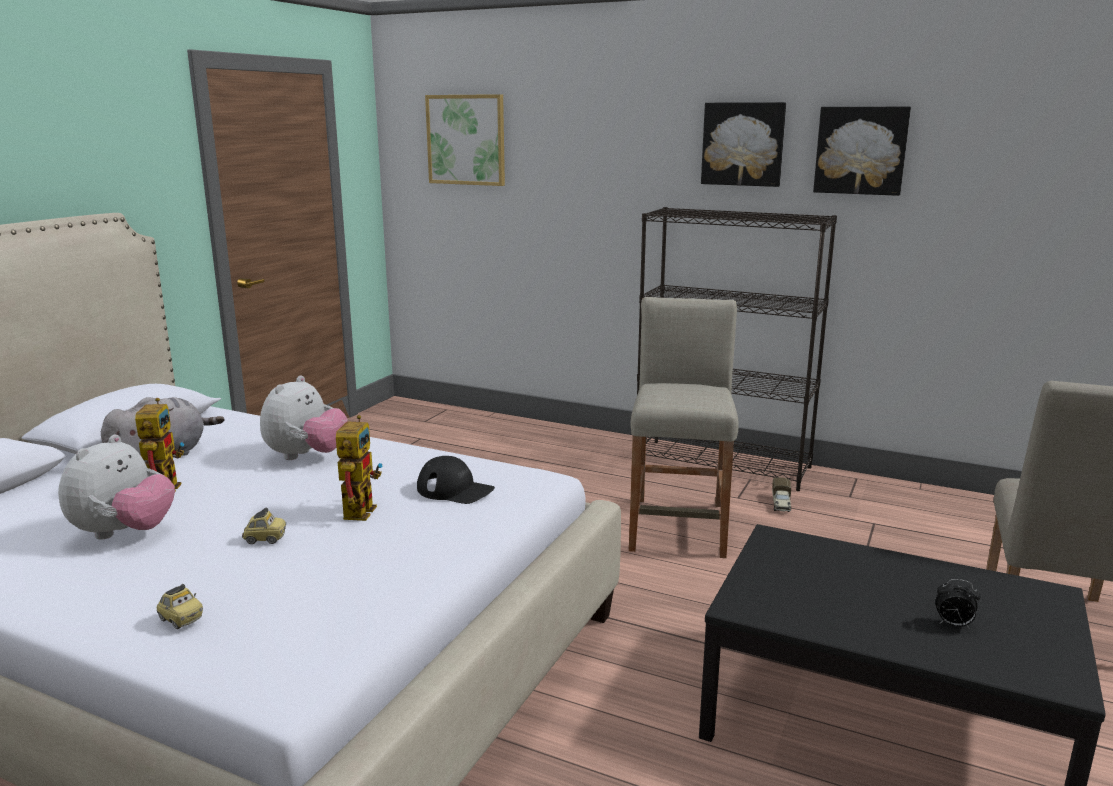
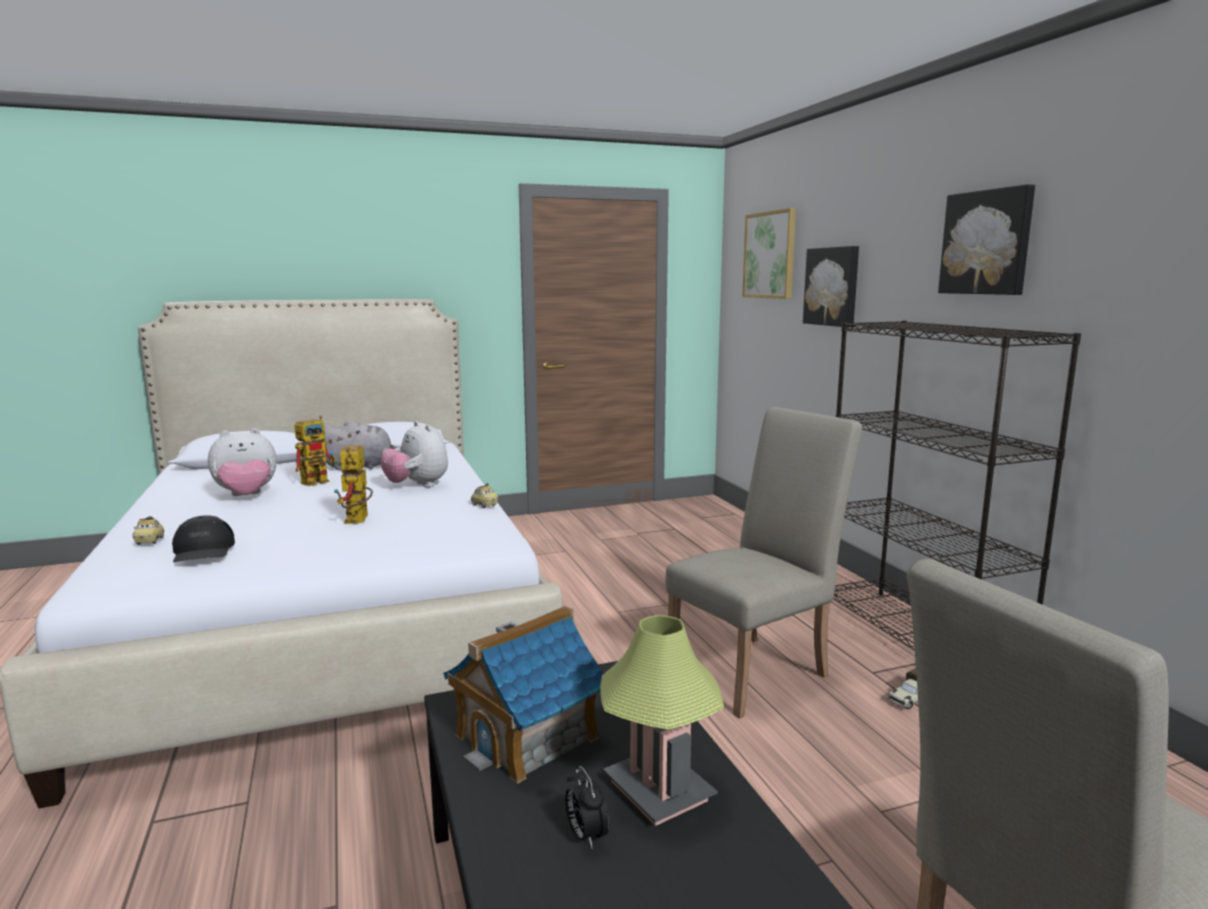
camera: 45 degrees right, 5 degrees down
(265, 539) = (276, 519): toy car -> toy car (484, 505)
(306, 456) = (417, 486): plush toy -> plush toy turned 75 degrees clockwise
(359, 508) = (358, 521): toy robot -> toy robot turned 120 degrees clockwise
(455, 490) = (429, 530): black cap -> black cap (203, 550)
(679, 526) = (756, 670): beige stool -> beige chair
(818, 600) = (527, 736): none -> toy house
(861, 150) = (1124, 241): picture -> picture (832, 286)
(929, 587) = (659, 791): none -> table lamp

